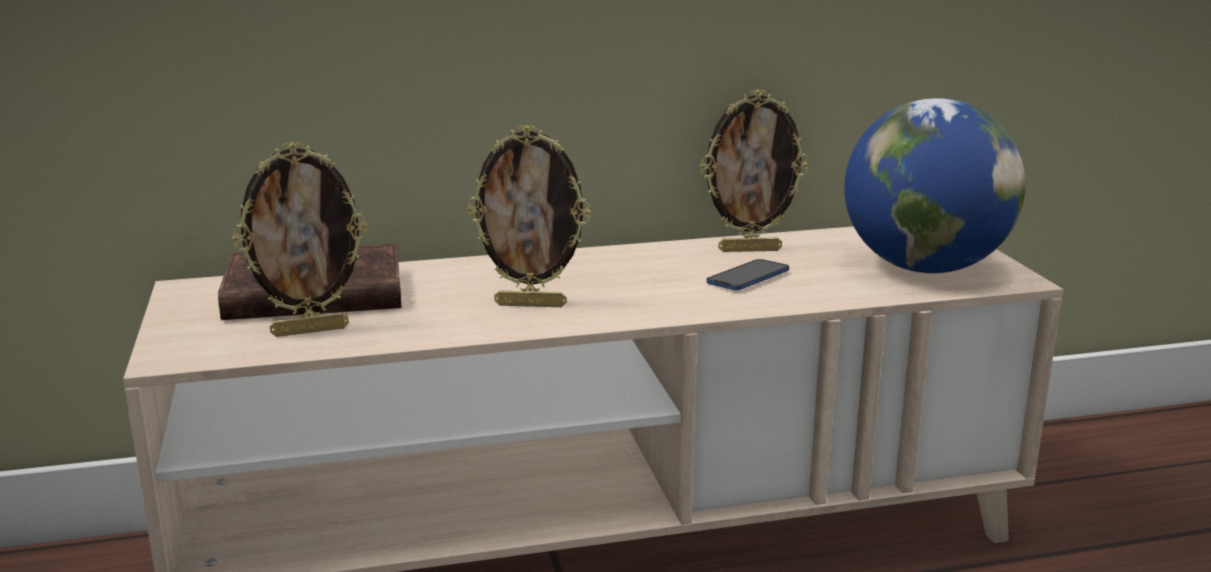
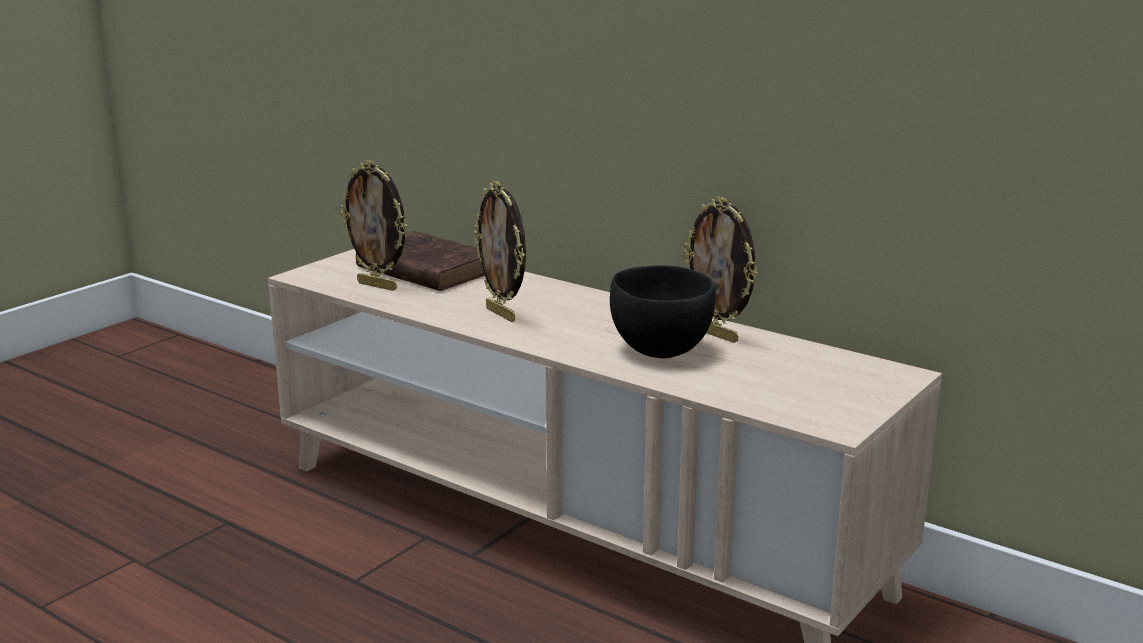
camera: 50 degrees right, 0 degrees up
(748, 277) = (660, 349): phone -> black bowl
(924, 268) = (796, 392): globe -> none

